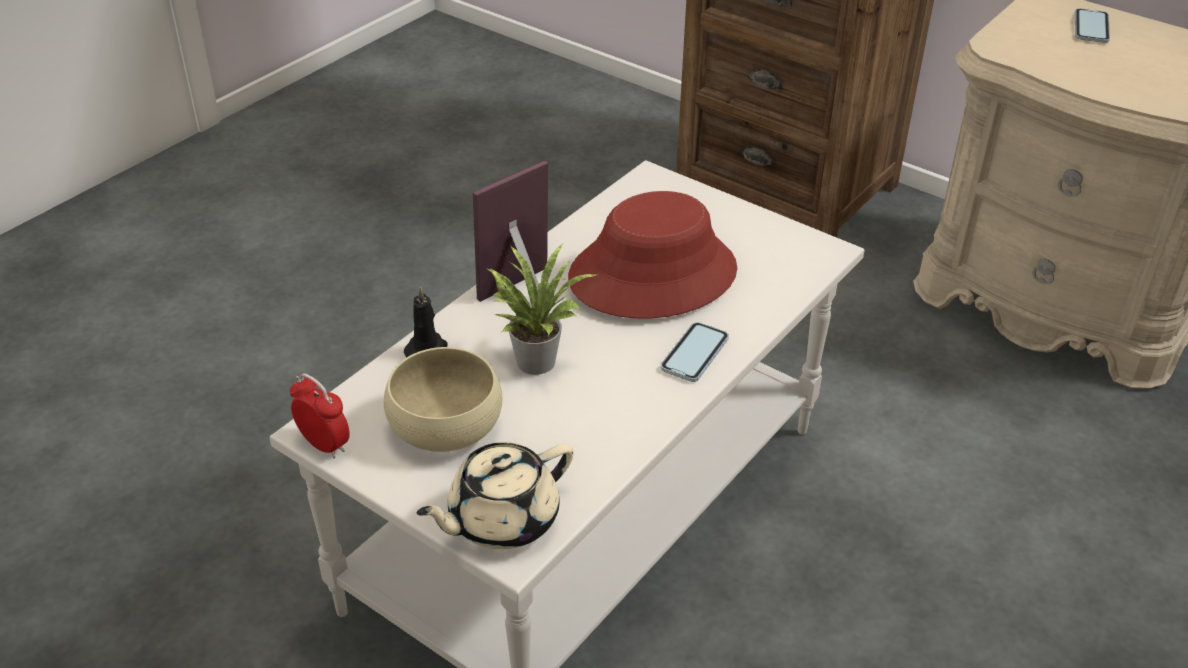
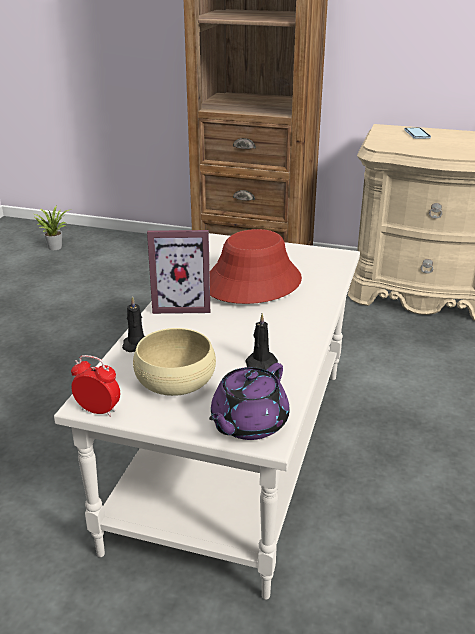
camera: 20 degrees left, 10 degrees down
(501, 519) = (248, 423): beige teapot -> purple teapot
(526, 293) = (182, 305): picture frame -> picture frame turned 120 degrees counterclockwise
(535, 358) = (210, 335): potted plant -> potted plant (54, 246)
(575, 426) = (260, 364): none -> black candle
(694, 354) = (305, 314): phone -> none

